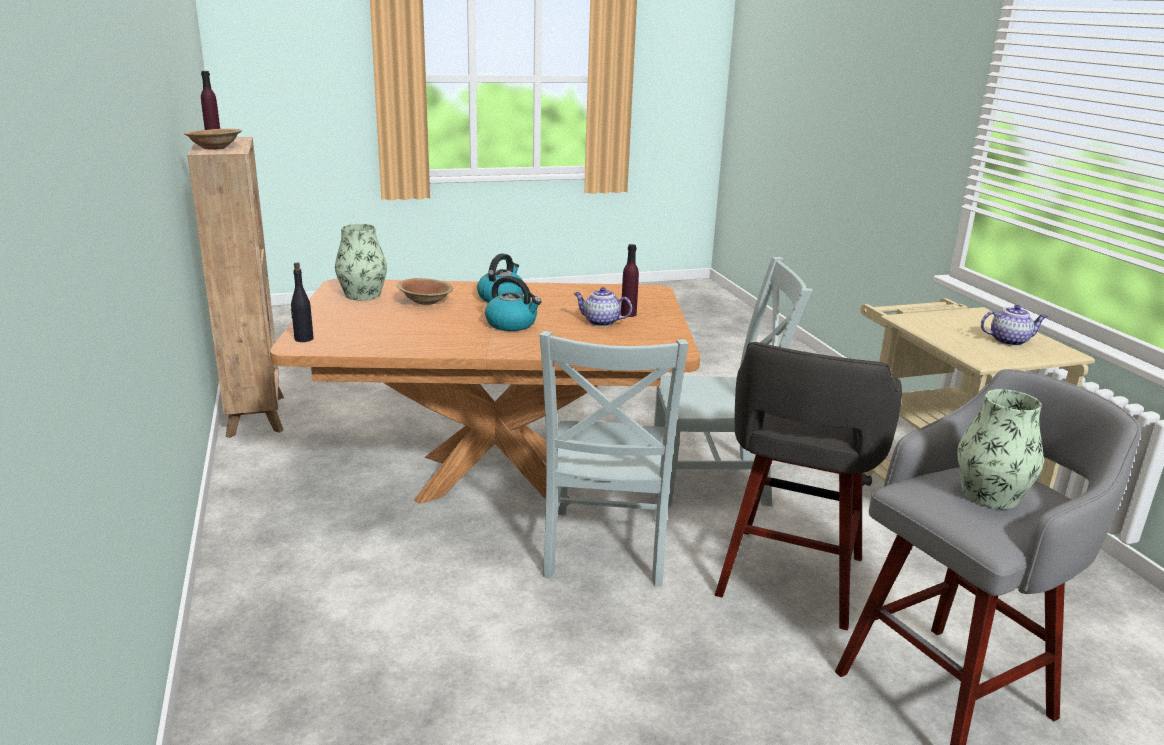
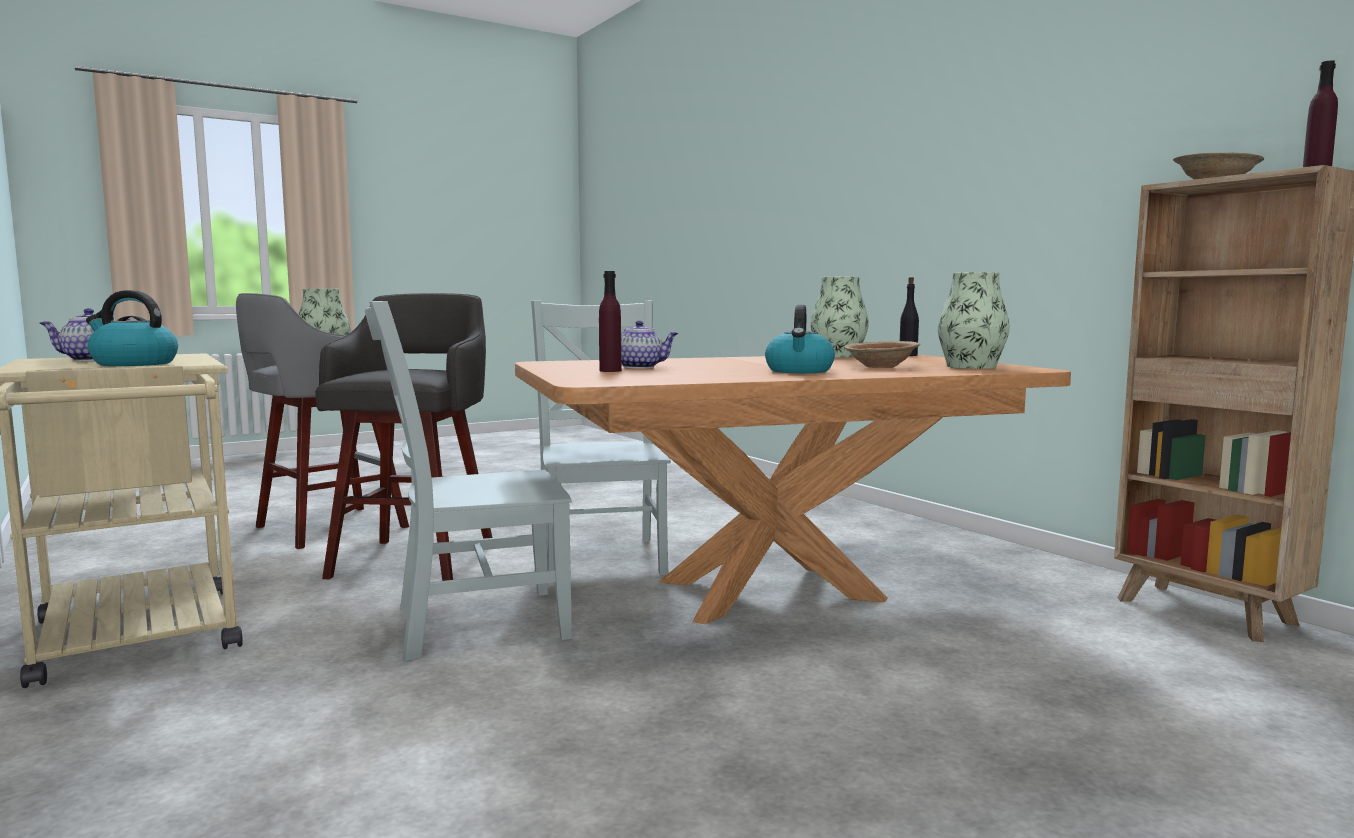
camera: 165 degrees right, 15 degrees down
(374, 345) = (838, 356): none -> vase
(512, 324) = (740, 363): kettle -> kettle (133, 364)

